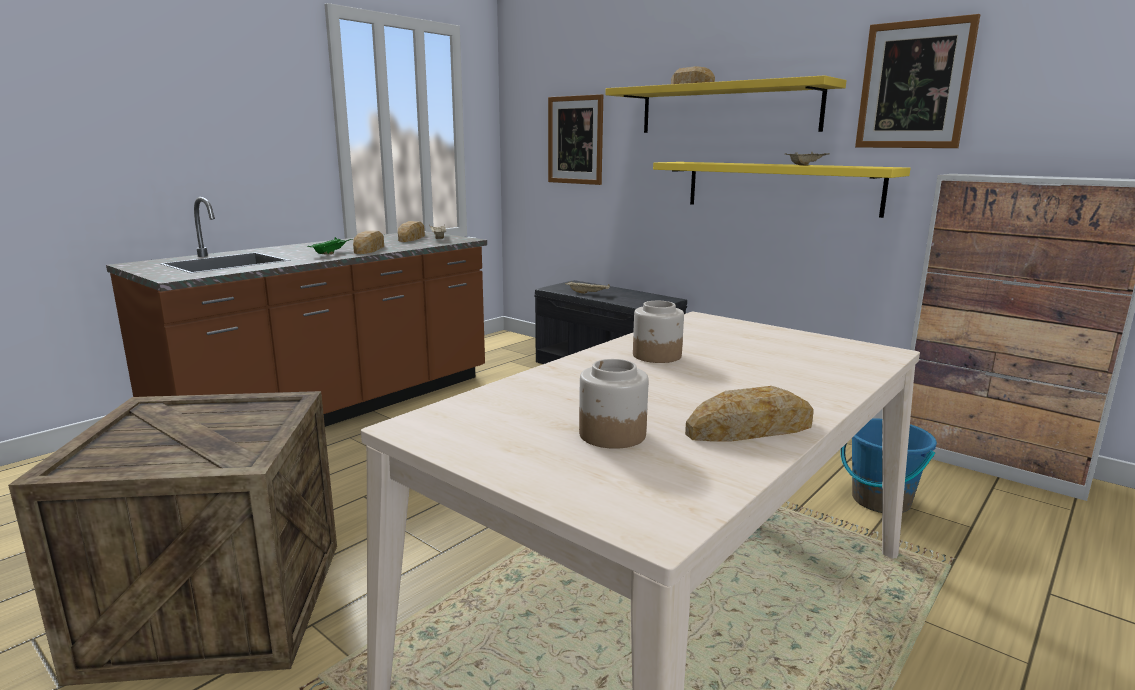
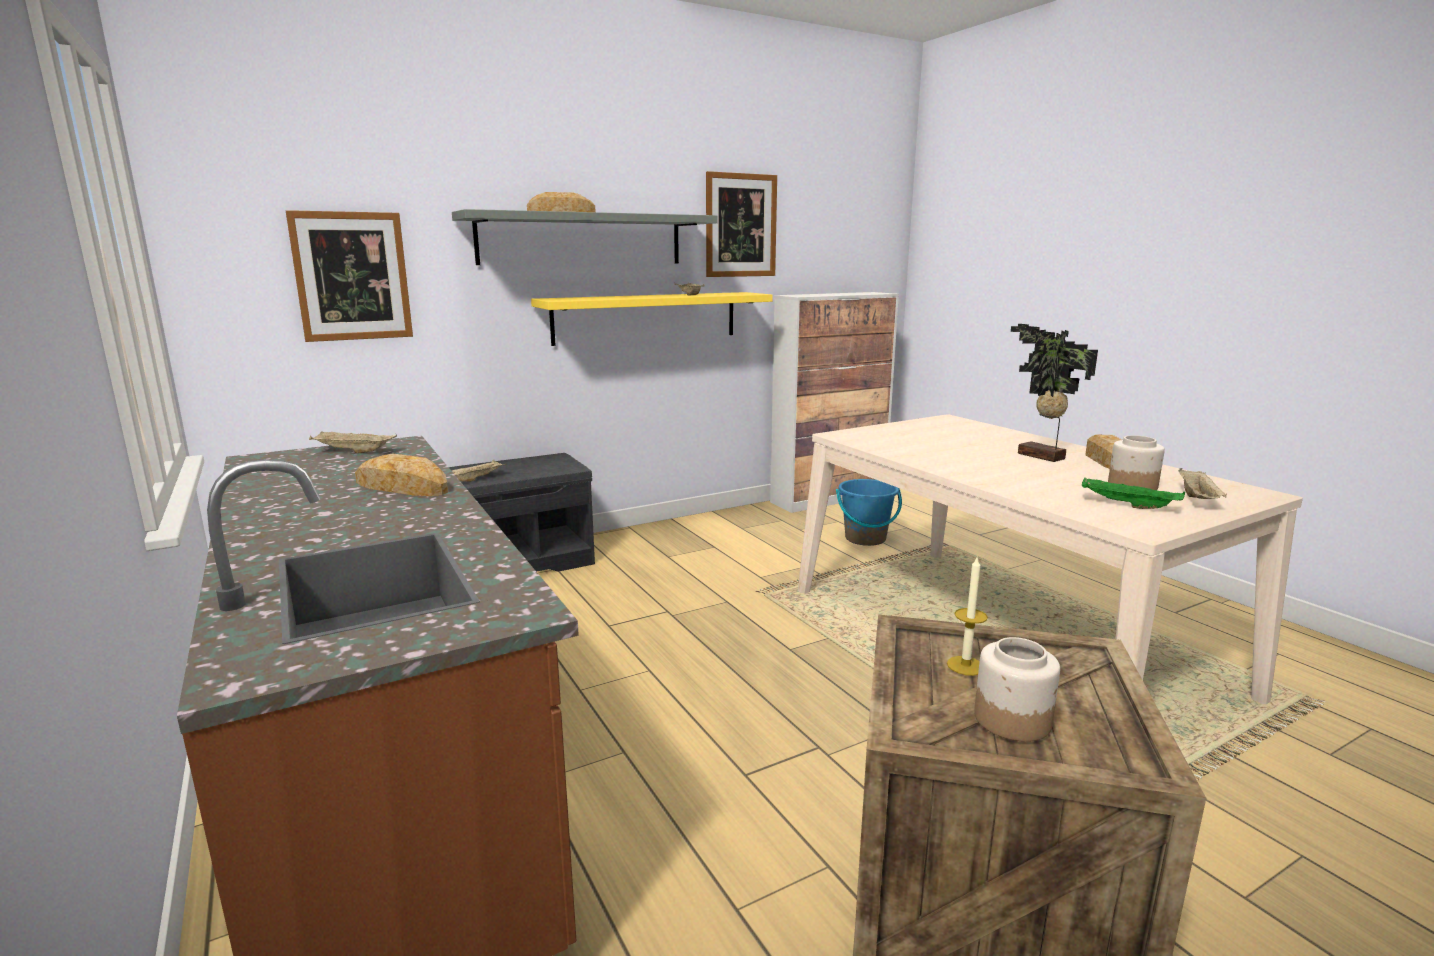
camera: 70 degrees left, 0 degrees up
(230, 419) = (965, 666): none -> candle
(331, 253) = (405, 508): green tray -> green tray (1127, 505)
(411, 238) = (319, 463): bread -> none
(575, 471) = (1198, 499): none -> beige tray
(657, 356) = (952, 457): jar -> jar (1013, 720)
(719, 392) = (1040, 457): none -> potted plant
(727, 109) = (582, 239): yellow shelf -> grey shelf

